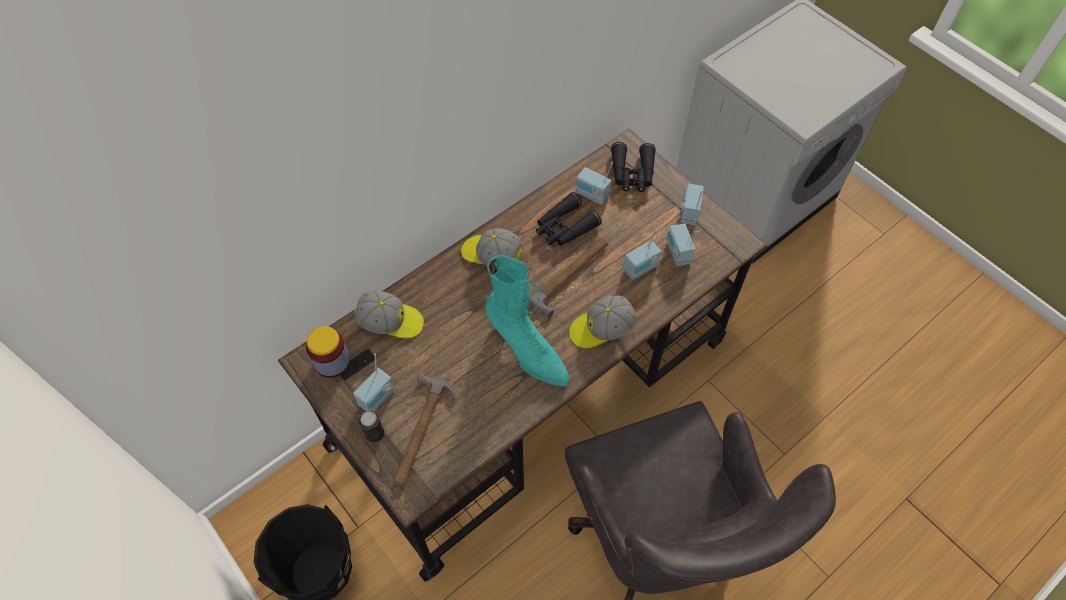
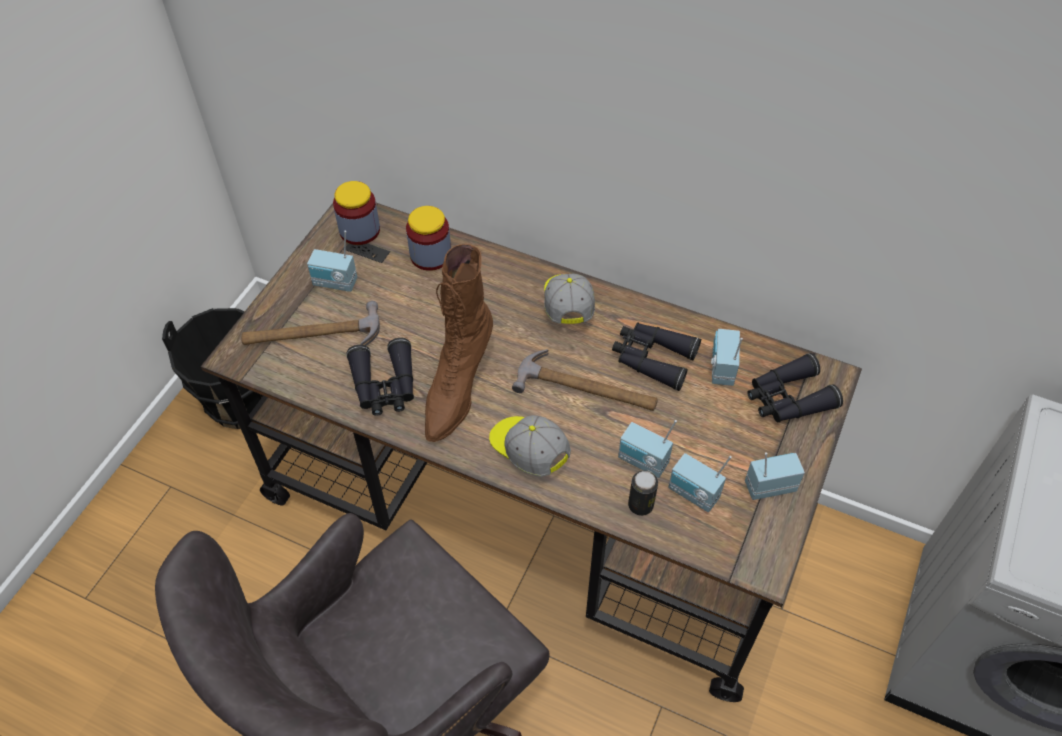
camera: 65 degrees right, 5 degrees down
(374, 433) = (293, 298): can -> can (640, 505)
(390, 322) = (430, 255): cap -> jar
(499, 397) = (385, 386): none -> black binoculars
(527, 351) = (457, 388): turquoise boot -> brown boot
(677, 253) = (693, 494): radio -> radio turned 105 degrees counterclockwise

